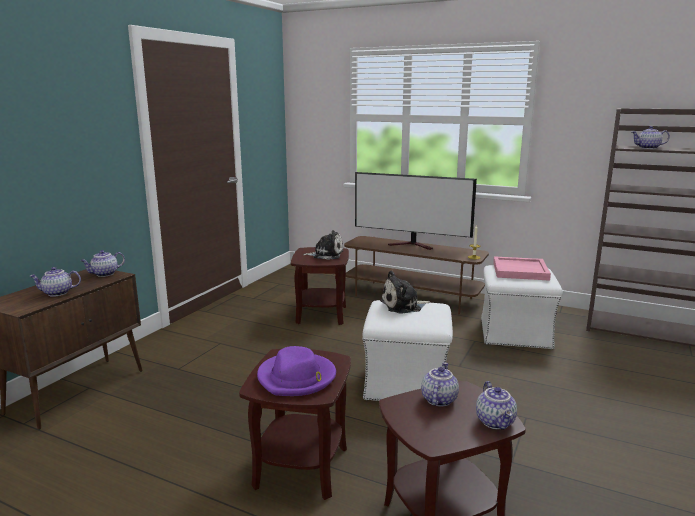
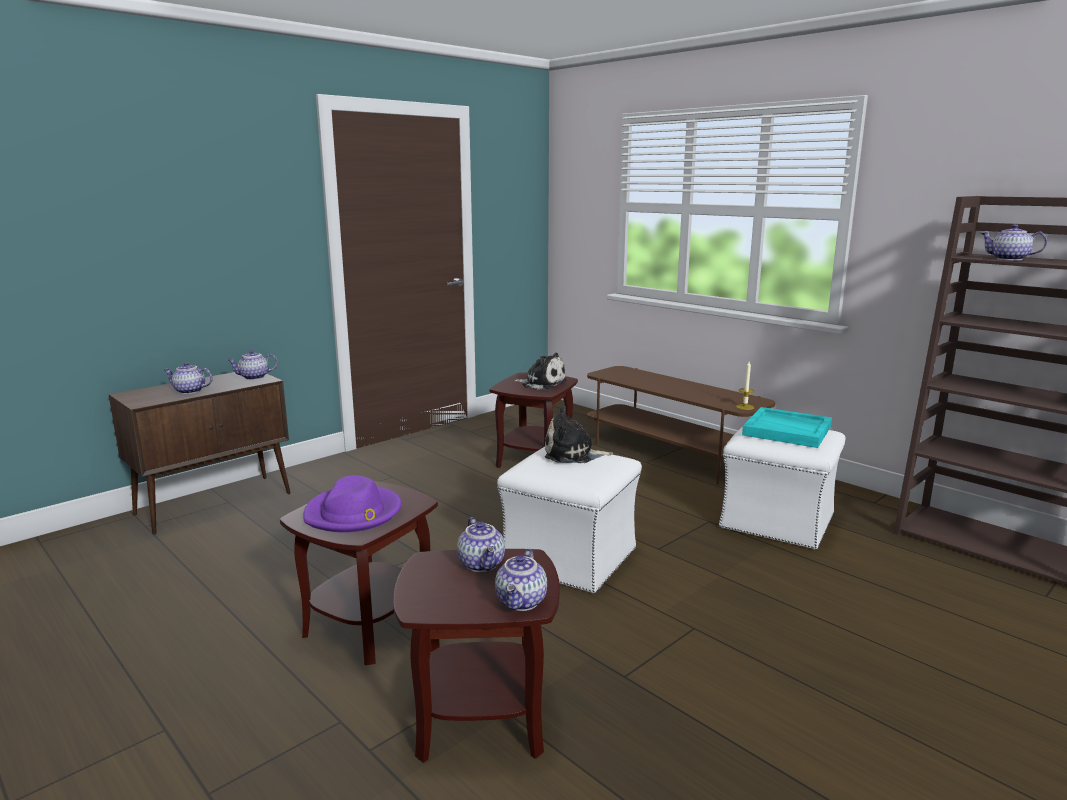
camera: 20 degrees right, 0 degrees up
(413, 245) = (676, 383): television -> none
(438, 399) = (482, 564): teapot -> teapot turned 120 degrees clockwise
(520, 271) = (788, 430): pink tray -> turquoise tray

